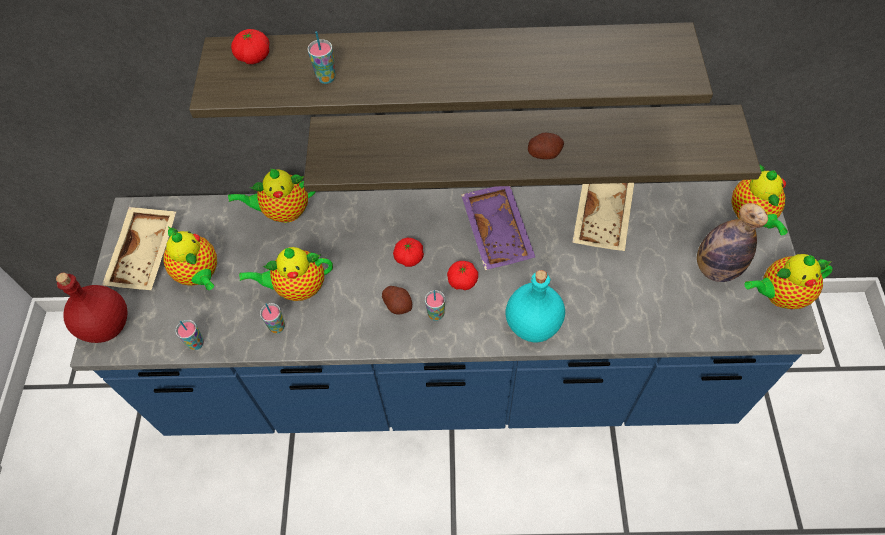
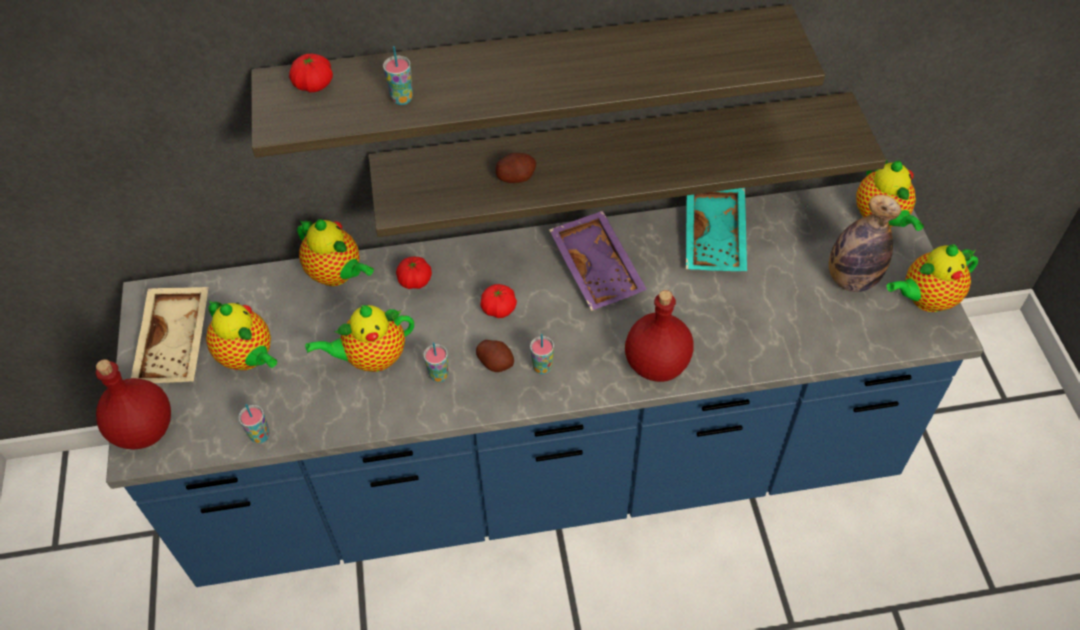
camera: 10 degrees left, 5 degrees down
(277, 327) = (356, 405): cup -> cup (439, 375)
(283, 212) = (337, 275): teapot -> teapot turned 120 degrees counterclockwise
(462, 281) = (566, 327): tomato -> tomato (415, 280)
(532, 325) = (655, 365): turquoise bottle -> red bottle
(544, 153) = (646, 165): potato -> potato (516, 177)
(604, 216) = (716, 237): beige tray -> turquoise tray

